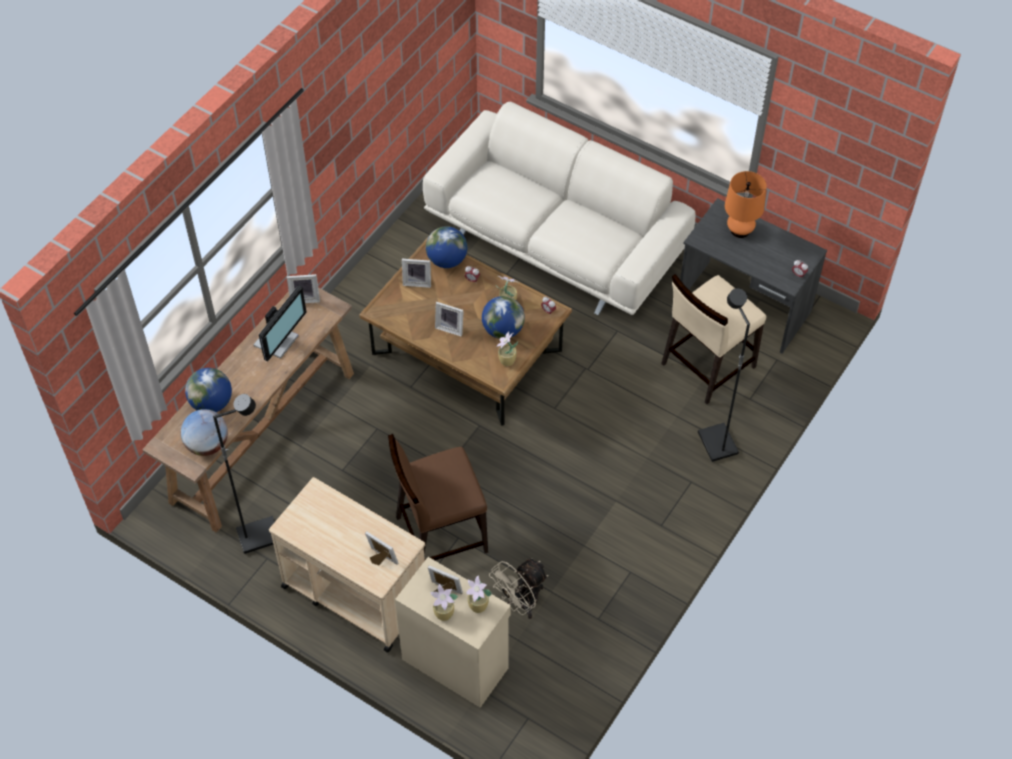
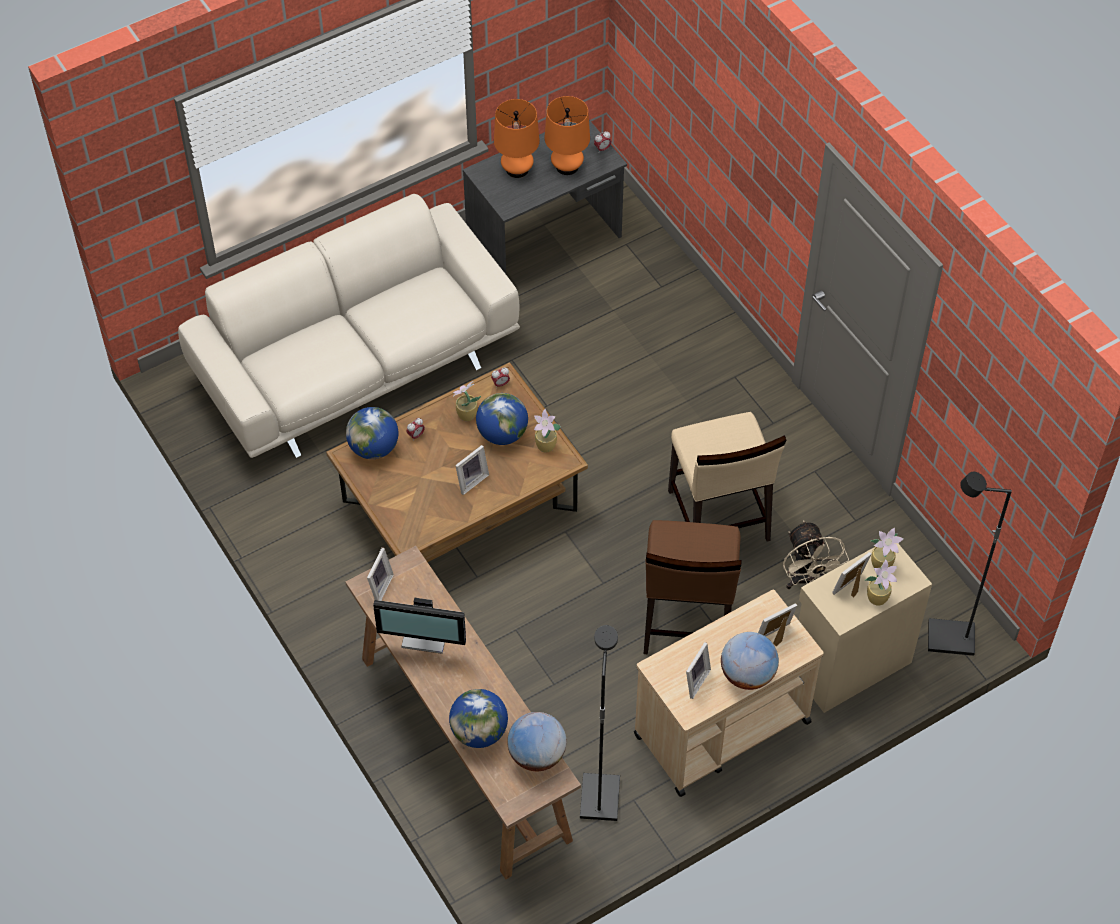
camera: 65 degrees left, 0 degrees up
(278, 341) = (426, 635): monitor -> monitor turned 135 degrees clockwise
(336, 552) = (747, 675): none -> globe
(417, 281) = (387, 487): picture frame -> picture frame (694, 680)
(707, 365) = (600, 303): beige chair -> beige chair (718, 516)
(716, 443) = (700, 336): black floor lamp -> black floor lamp (950, 639)
(764, 259) = (567, 166): none -> orange table lamp

